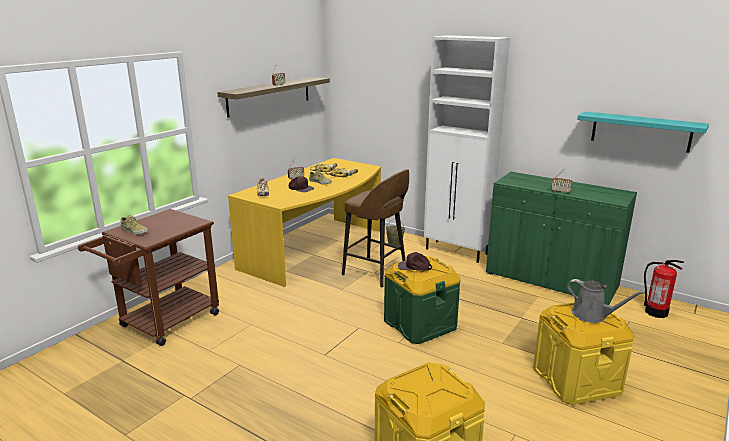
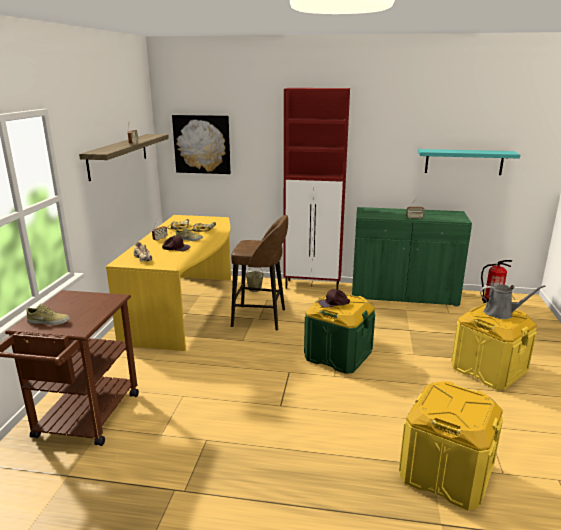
camera: 25 degrees left, 0 degrees up
(364, 90) = (202, 144): none -> picture
(457, 252) = (313, 286): white cabinet -> red cabinet

